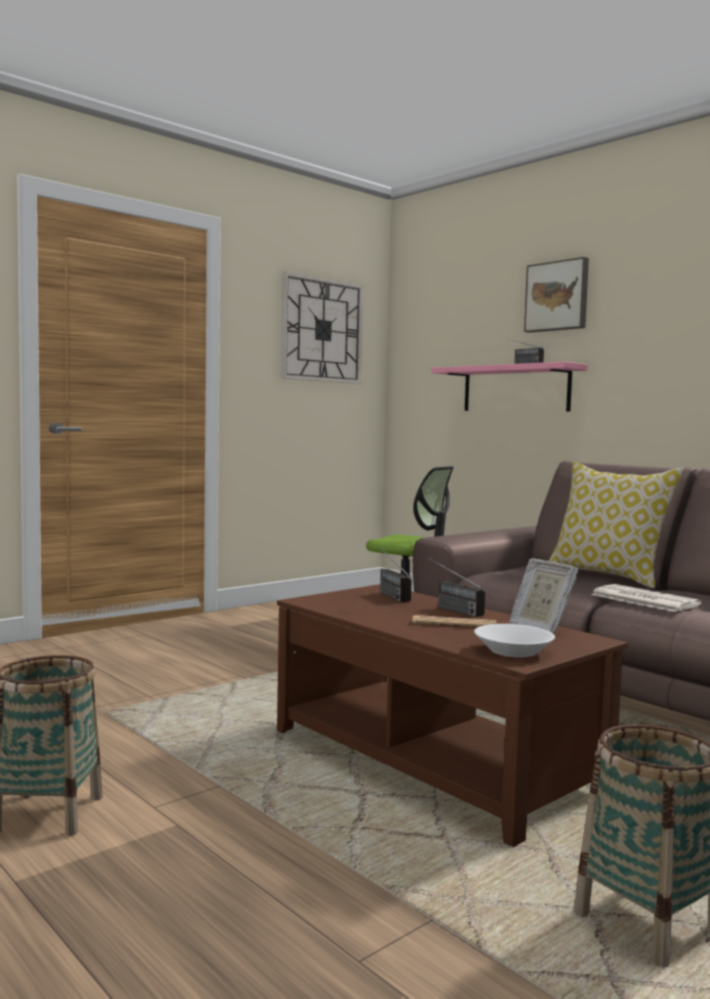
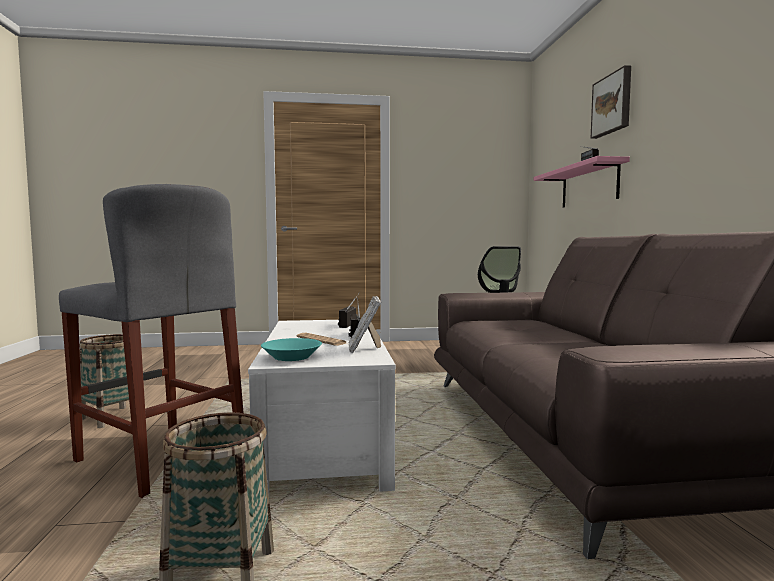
camera: 35 degrees right, 0 degrees up
(282, 841) = (160, 457): none -> grey stool
(322, 330) = (470, 160): wall clock -> none
(434, 761) = (327, 439): brown coffee table -> white coffee table
(512, 651) = (291, 357): white bowl -> turquoise bowl
(608, 576) = (566, 329): pillow -> none
(642, 599) = (530, 344): newspaper -> none

